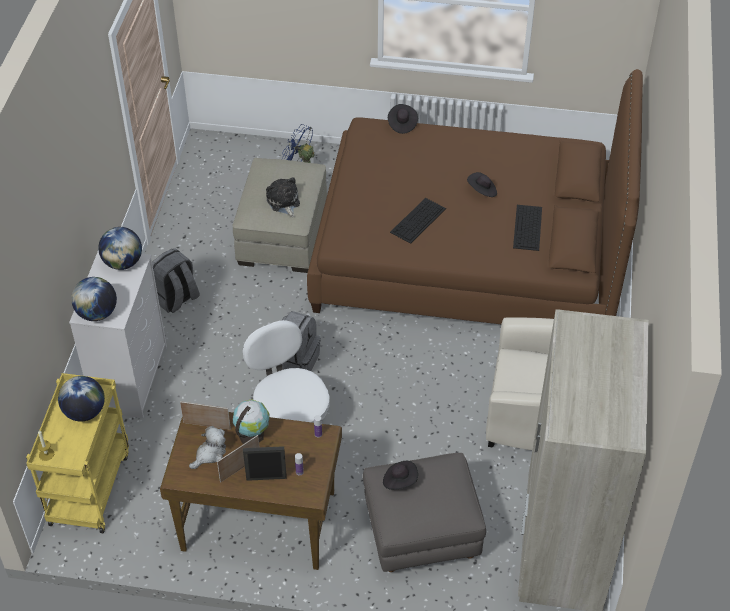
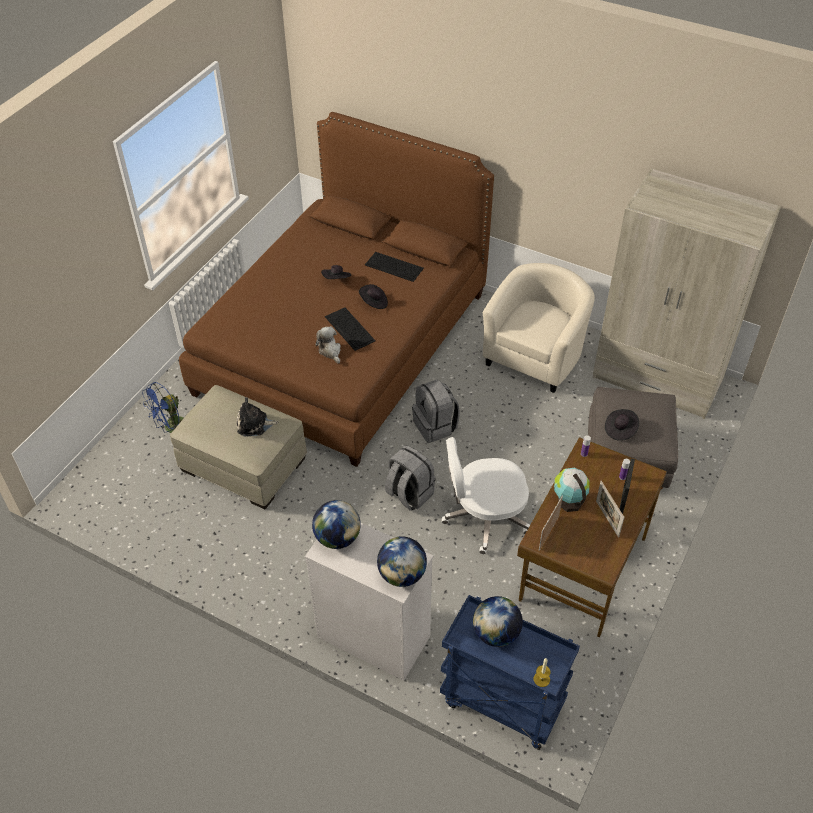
camera: 70 degrees left, 0 degrees up
(89, 487) = (500, 702): yellow cart -> blue cart
(176, 299) = (284, 572): grey backpack -> grey backpack (435, 426)
(210, 454) = (583, 538): plush toy -> plush toy (330, 351)
(402, 124) = (219, 305): black hat -> black hat (374, 302)

